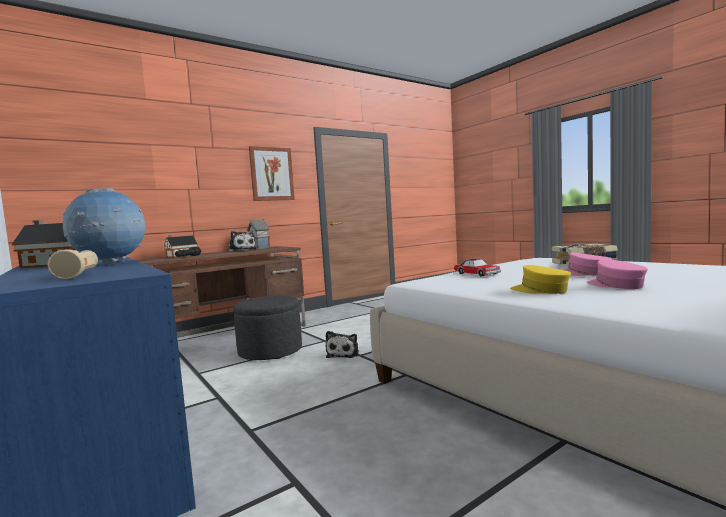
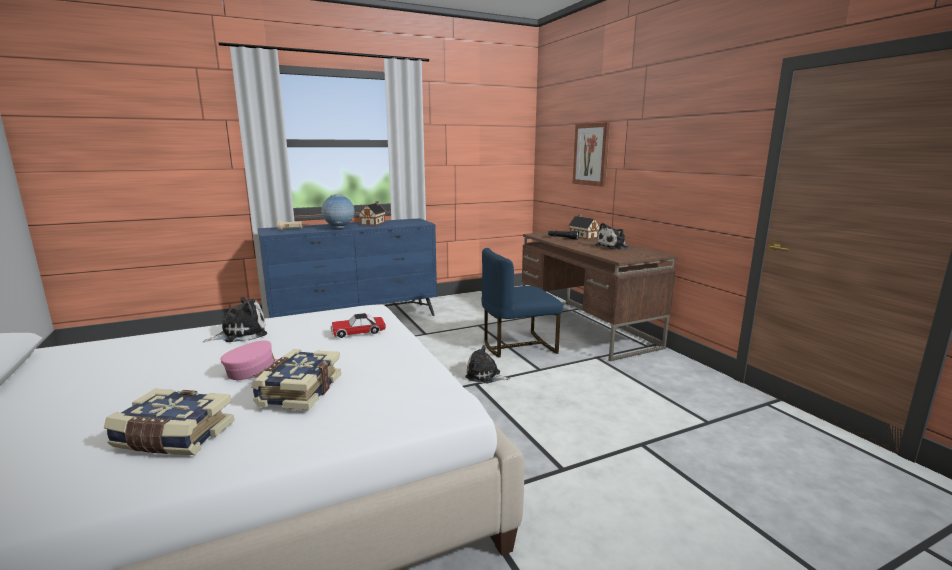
camera: 100 degrees right, 10 degrees up
(259, 248) = (640, 251): toy house -> none
(270, 351) = (518, 346): grey ottoman -> blue chair
(271, 174) = (695, 151): picture -> picture (591, 154)
(540, 290) = (241, 334): yellow cap -> plush toy
(615, 285) = (192, 361): pink cap -> none
(672, 267) = (173, 437): none -> book

